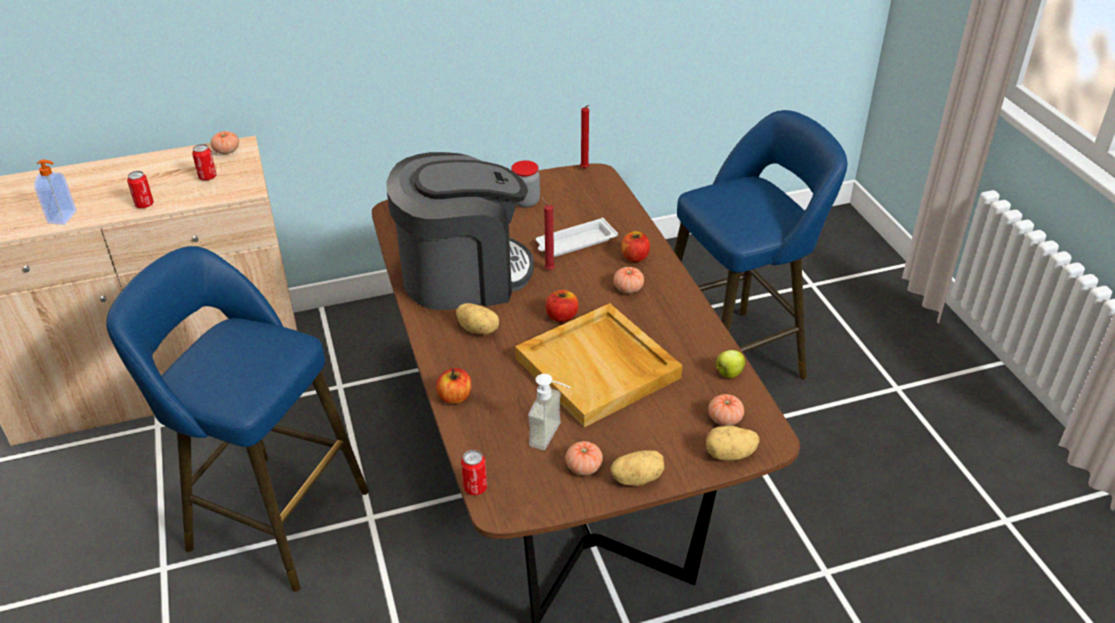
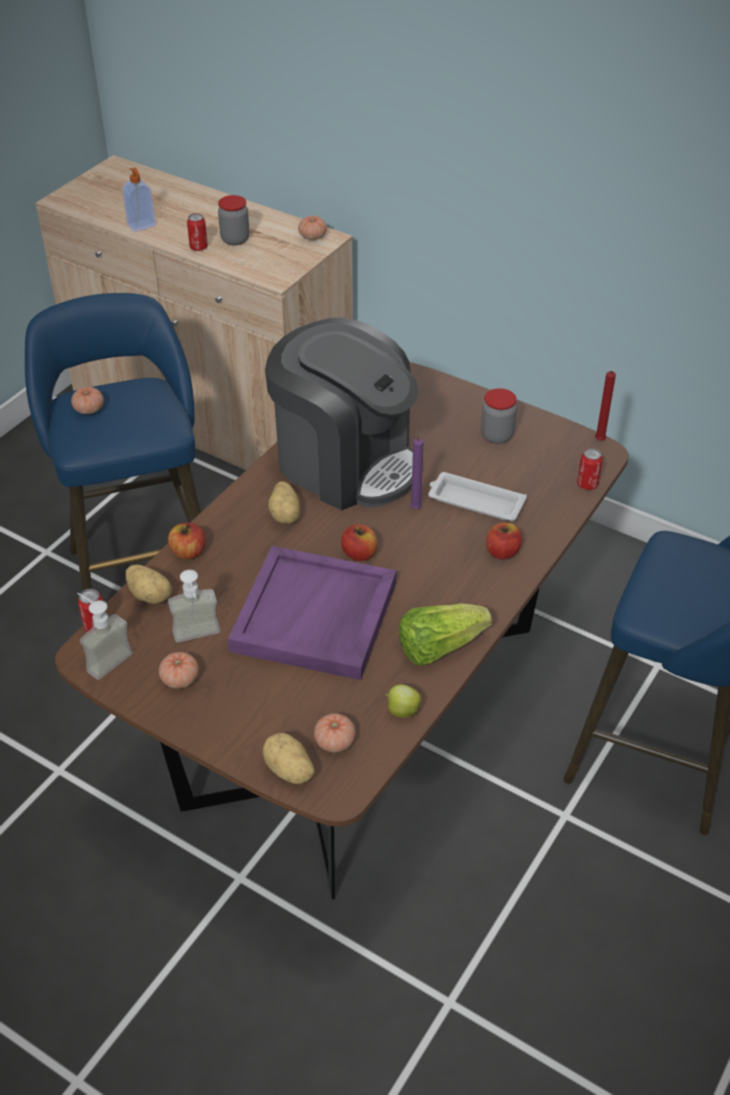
camera: 50 degrees right, 5 degrees up
(166, 184) = (235, 239): none -> jar
(207, 177) = (268, 251): can -> can (587, 484)
(514, 499) = (103, 658): none -> soap dispenser
(548, 269) = (415, 507): red candle -> purple candle
(599, 368) = (315, 617): beige tray -> purple tray
(628, 288) = (449, 574): tomato -> tomato (89, 409)
(637, 478) = (198, 721): potato -> potato (150, 595)
(689, 328) = (439, 647): none -> lettuce

